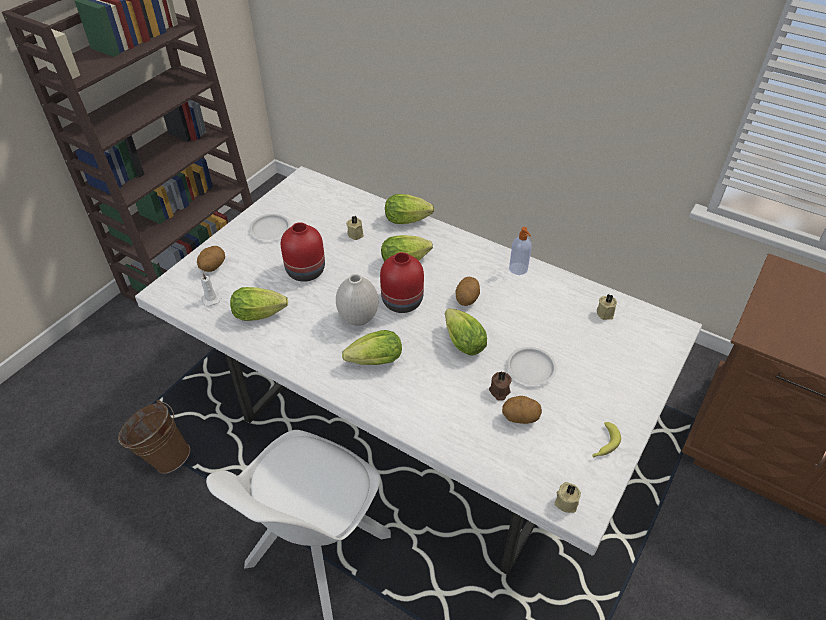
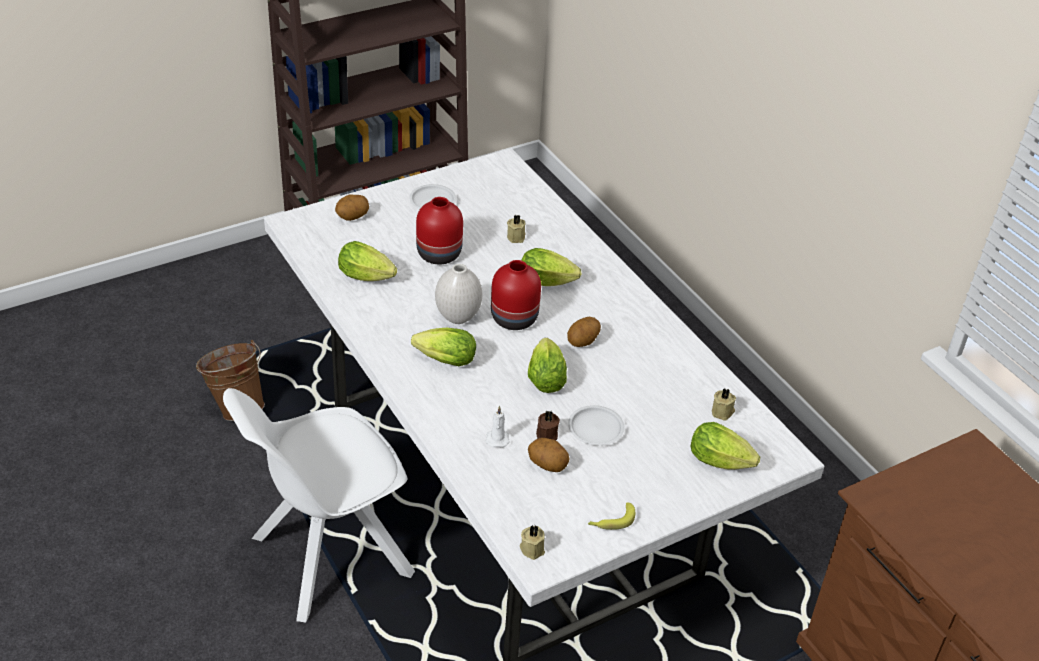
camera: 25 degrees right, 5 degrees down
(211, 299) = (331, 245): white candle -> white candle (497, 438)
(409, 220) = (584, 244): lettuce -> lettuce (723, 463)
(518, 269) = (663, 335): soap dispenser -> none

